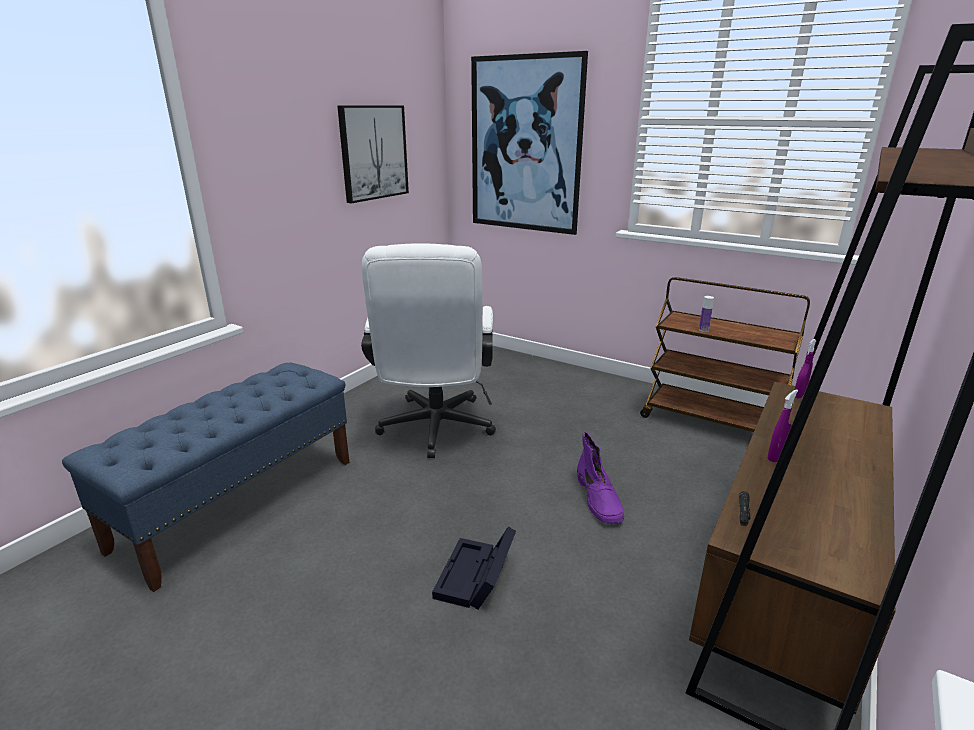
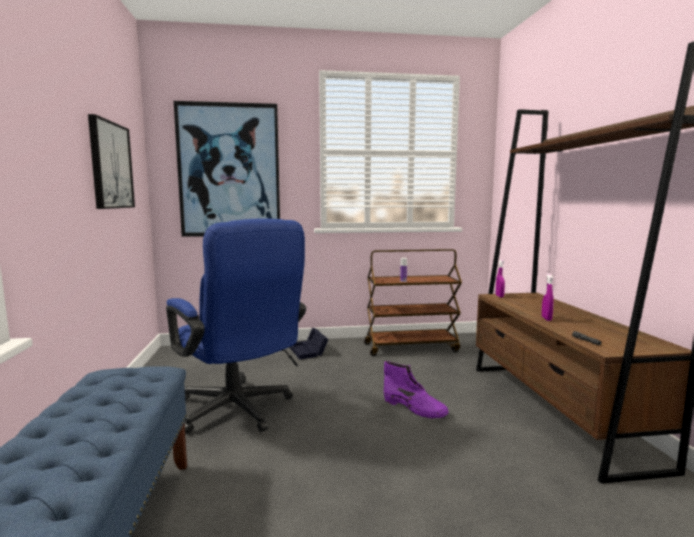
camera: 40 degrees left, 15 degrees down
(435, 431) = (239, 412): white office chair -> blue office chair
(475, 578) = (414, 492): black storage box -> black storage box (309, 351)

